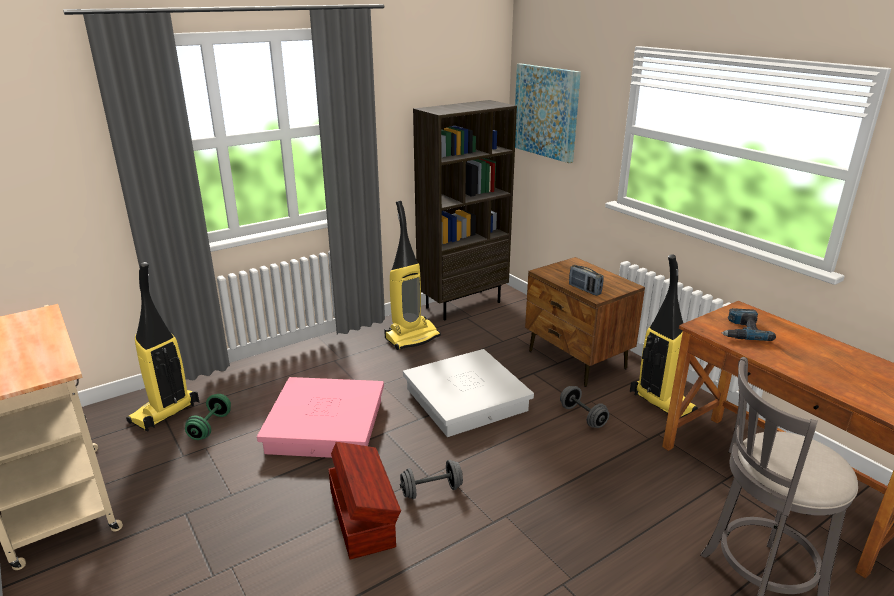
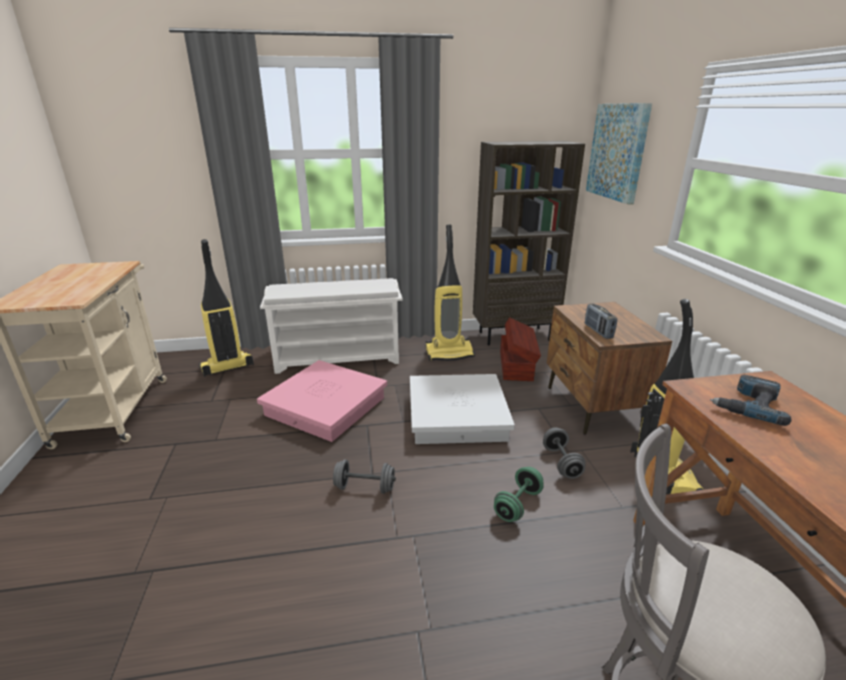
camera: 25 degrees right, 0 degrees up
(210, 426) = (246, 384): green dumbbell -> green dumbbell (517, 504)
(296, 370) = (339, 358): none -> white shoe rack
(363, 516) = (292, 491): brown storage box -> brown storage box (516, 365)

